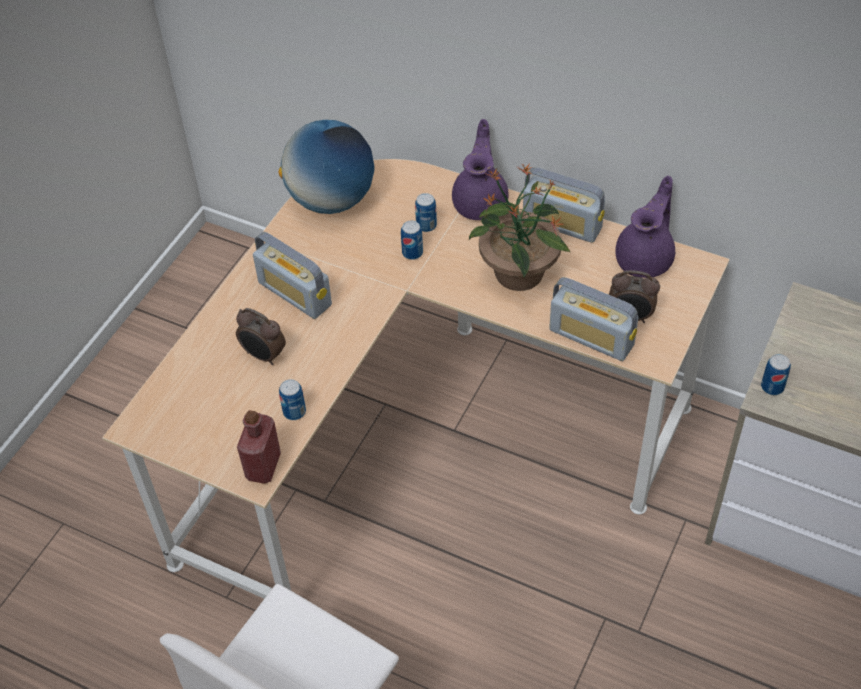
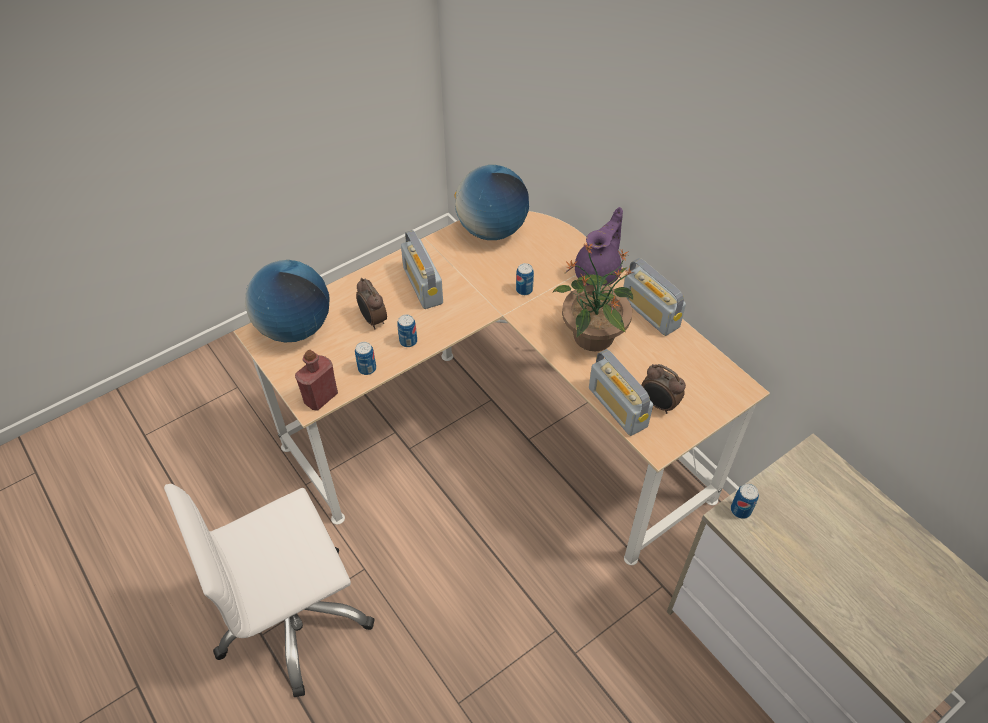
camera: 25 degrees right, 0 degrees up
(176, 403) = (294, 328): none -> globe
(426, 225) = (547, 274): can -> can (408, 341)
(646, 259) = (700, 365): purple teapot -> none

